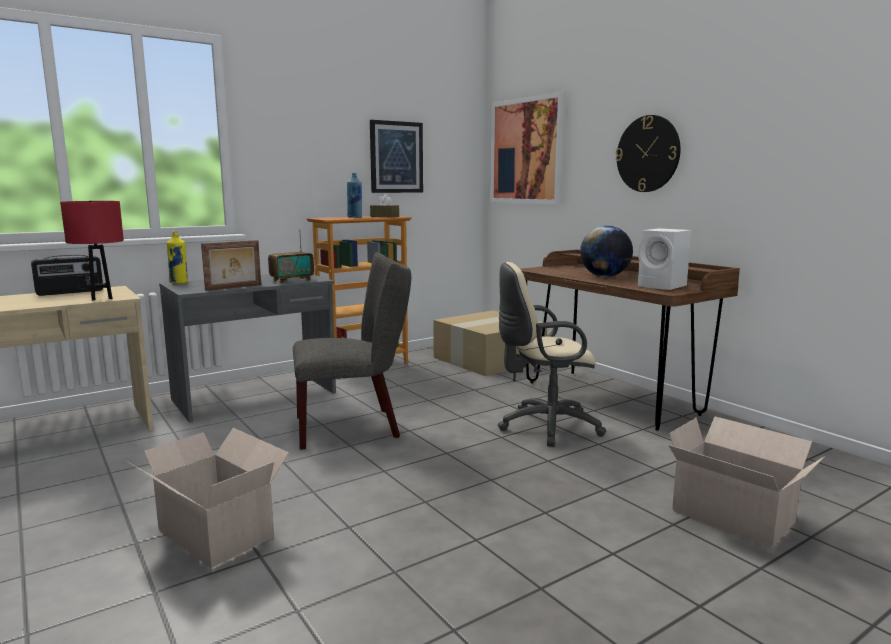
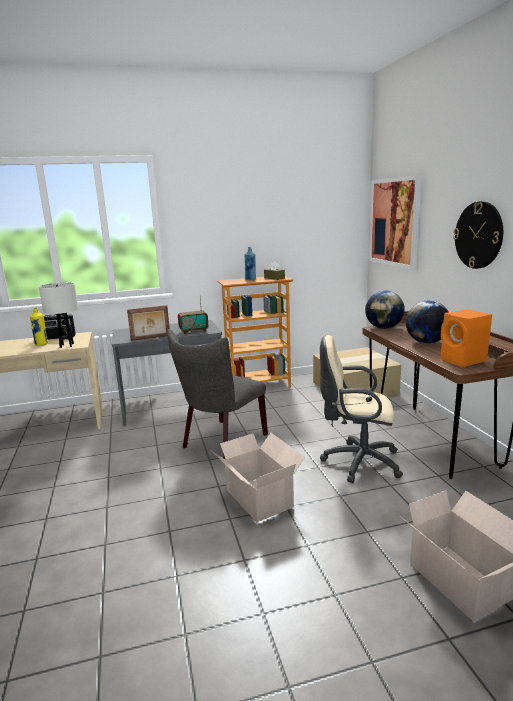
camera: 20 degrees right, 5 degrees up
(101, 298) = (66, 345): red table lamp -> white table lamp
(179, 283) = (123, 330): yellow bottle -> yellow bottle (41, 344)
(214, 532) = (90, 519): cardboard box -> cardboard box (258, 497)
(354, 426) = (221, 442): grey chair -> grey chair turned 120 degrees clockwise
(396, 157) = (289, 230): picture -> none
(541, 269) = (384, 328): none -> globe
(663, 286) = (464, 360): white speaker -> orange speaker

